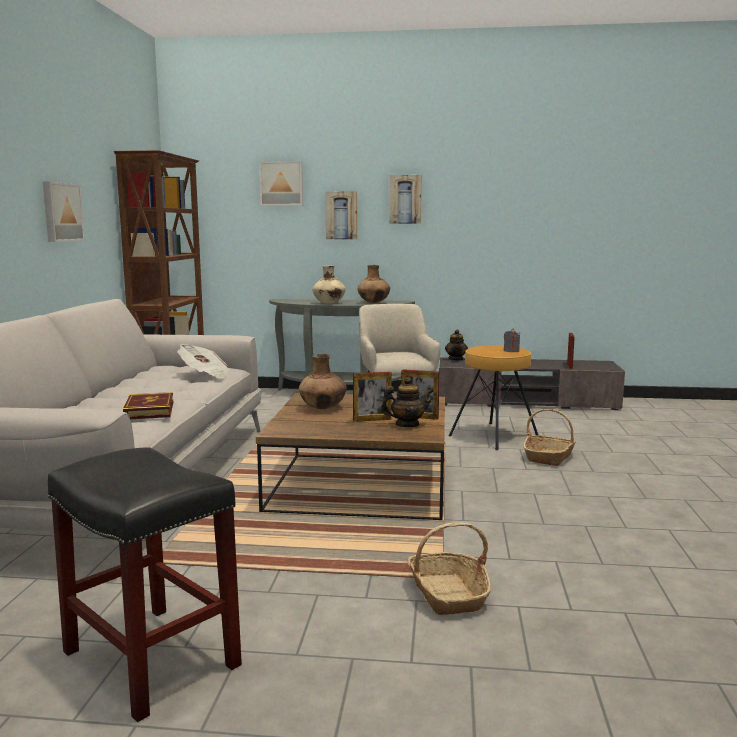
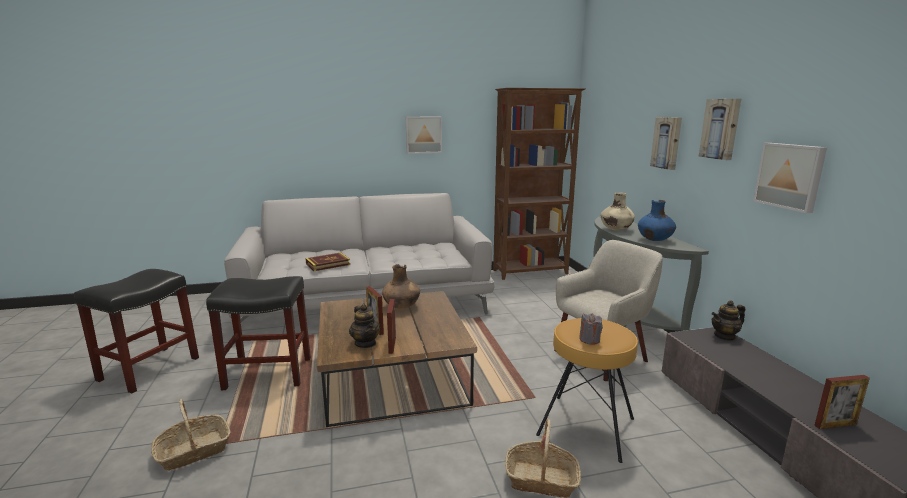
camera: 70 degrees right, 5 degrees up
(205, 375) = (429, 257): newspaper -> none
(281, 183) = (633, 108): picture -> picture (790, 176)
(283, 550) = (269, 373): none -> black stool
(373, 302) = (655, 240): brown vase -> blue vase

